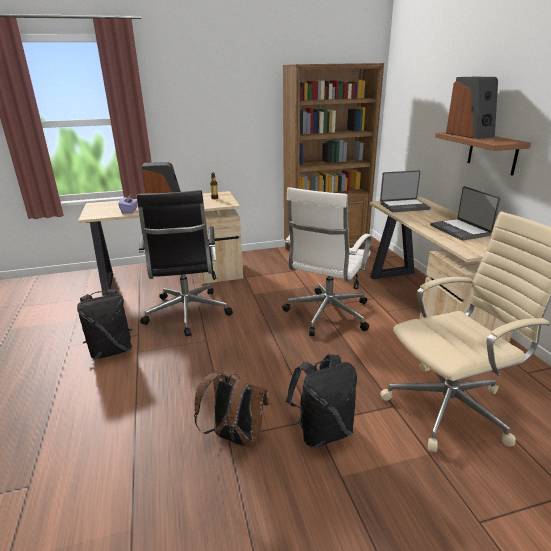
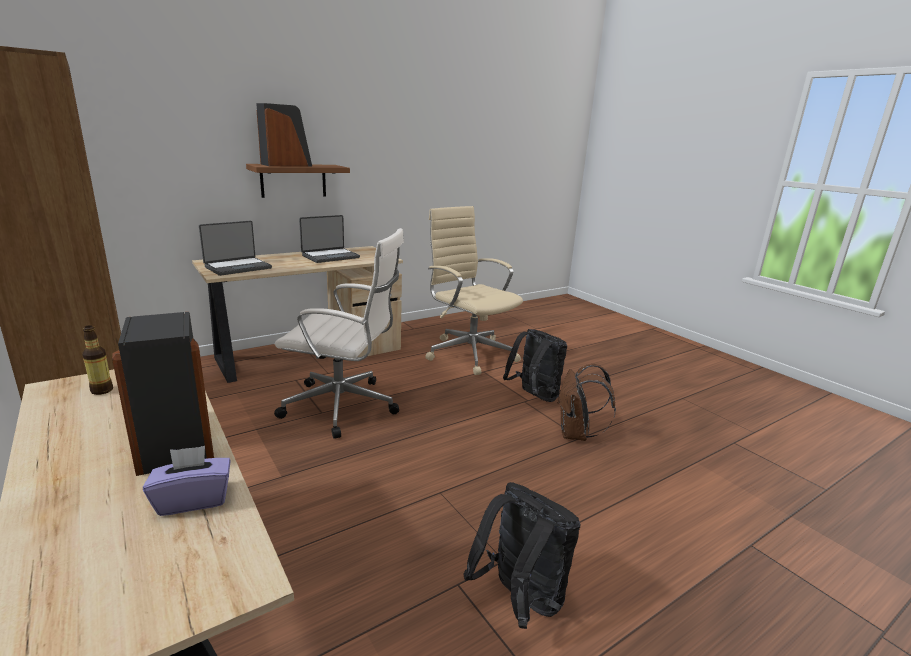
camera: 110 degrees left, 5 degrees down
(187, 314) = (367, 540): black office chair -> none
(404, 206) = (237, 267): laptop -> laptop turned 75 degrees clockwise

